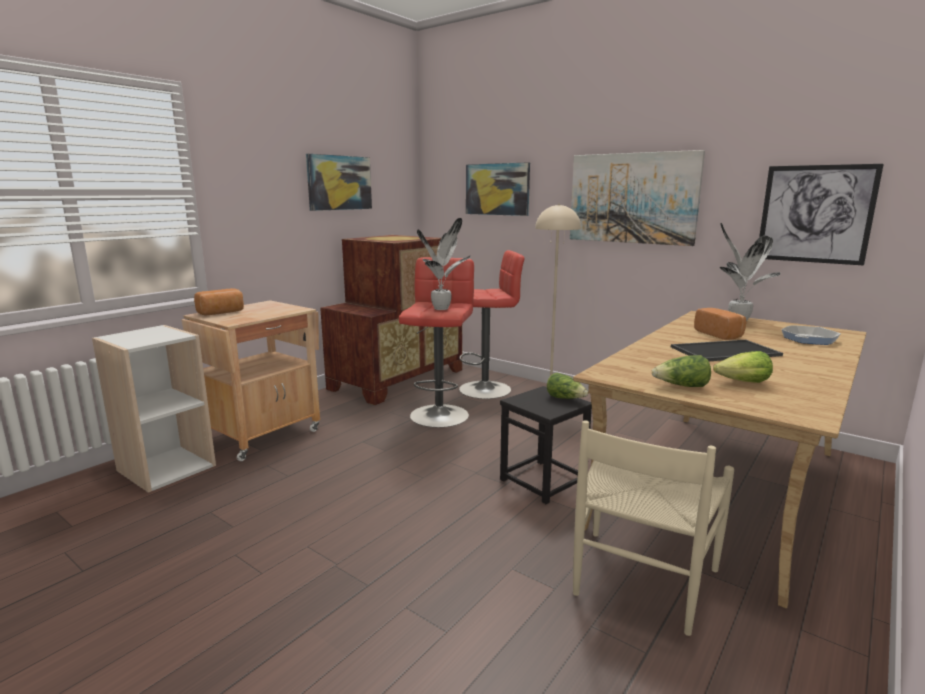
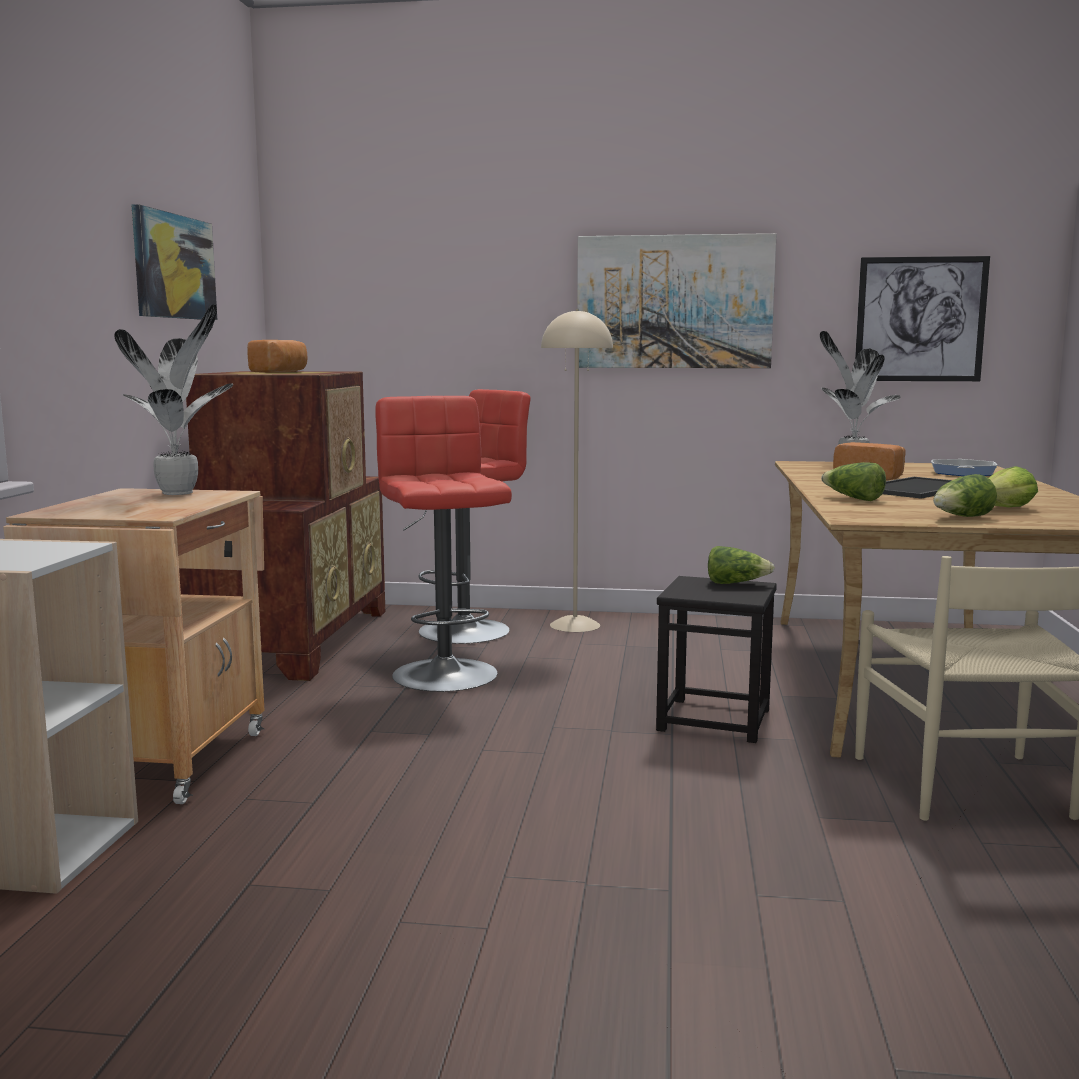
camera: 30 degrees left, 5 degrees down
(222, 313) = (86, 508): bread -> bread (281, 372)
(442, 309) = (458, 479): potted plant -> potted plant (180, 493)
(497, 189) = (435, 290): picture -> none
(649, 355) = (853, 498): none -> lettuce

